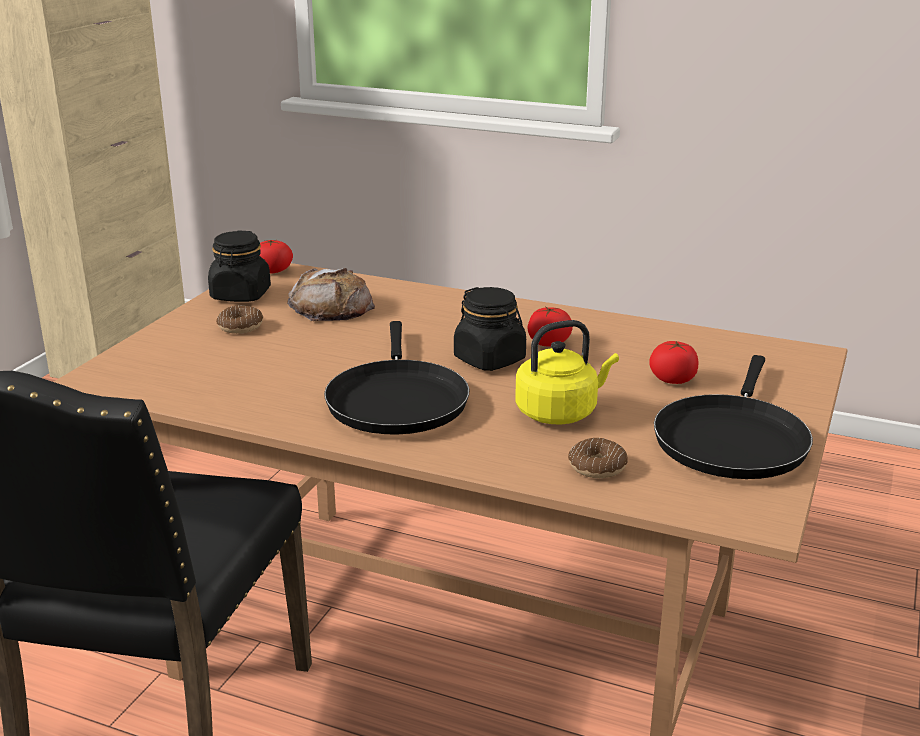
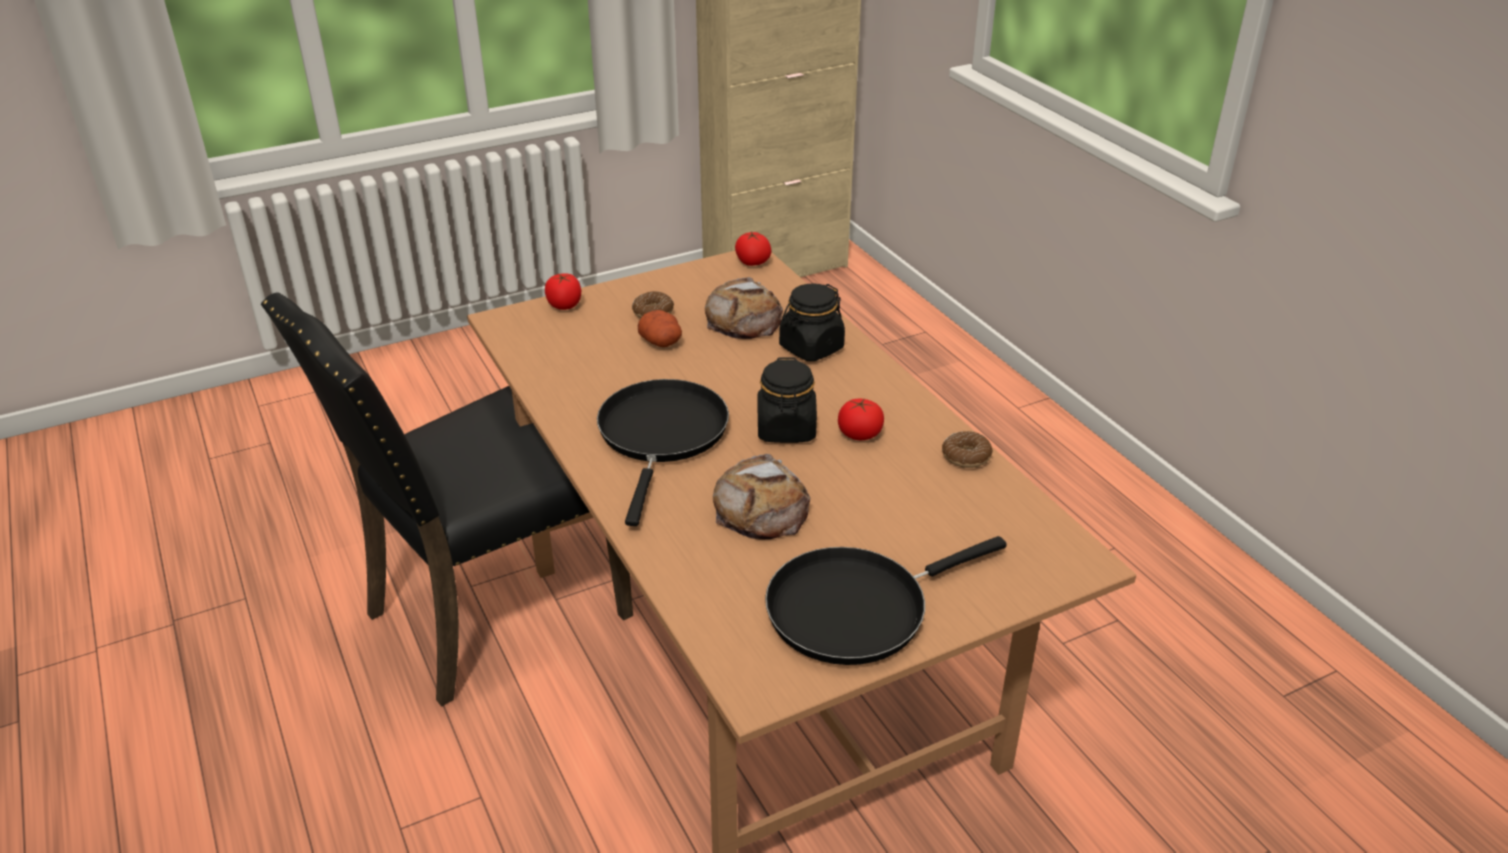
camera: 40 degrees right, 10 degrees up
(241, 295) = (695, 279): black jar -> black jar (811, 348)
(284, 343) = (662, 342): none -> potato
(396, 400) = (662, 435): black frying pan -> black frying pan turned 150 degrees clockwise
(560, 412) = (761, 508): yellow kettle -> bread
(597, 467) = (711, 573): donut -> donut (966, 456)
(672, 379) = (905, 523): tomato -> tomato (564, 305)

